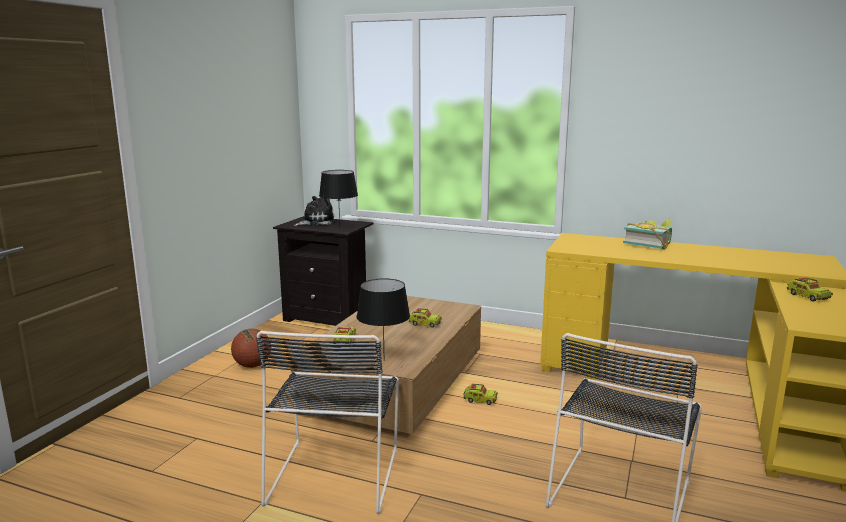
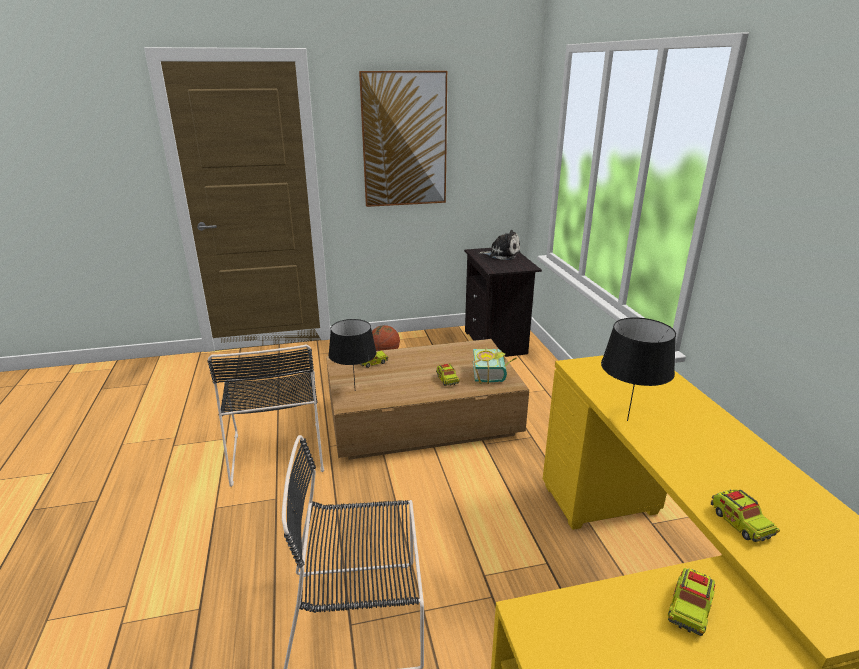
camera: 55 degrees right, 10 degrees up
(209, 109) = (404, 140): none -> picture
(335, 472) = (277, 449): black chair -> black chair turned 75 degrees counterclockwise
(339, 229) = (495, 267): black table lamp -> black table lamp (627, 420)
(480, 400) = (443, 471): toy truck -> toy truck (740, 522)
(648, 244) = (697, 411): book -> book (493, 374)

